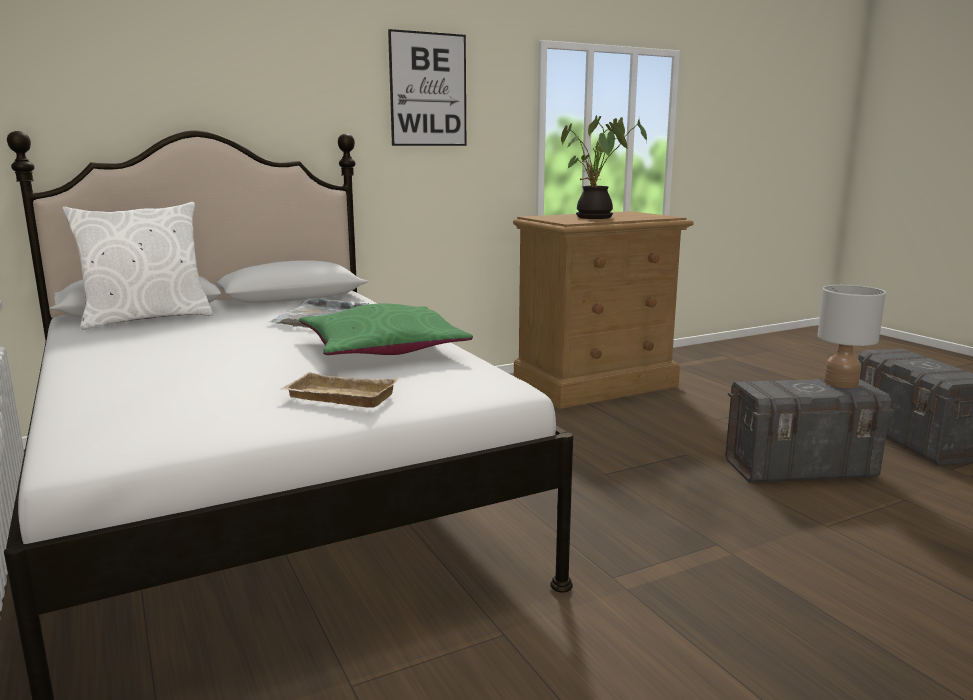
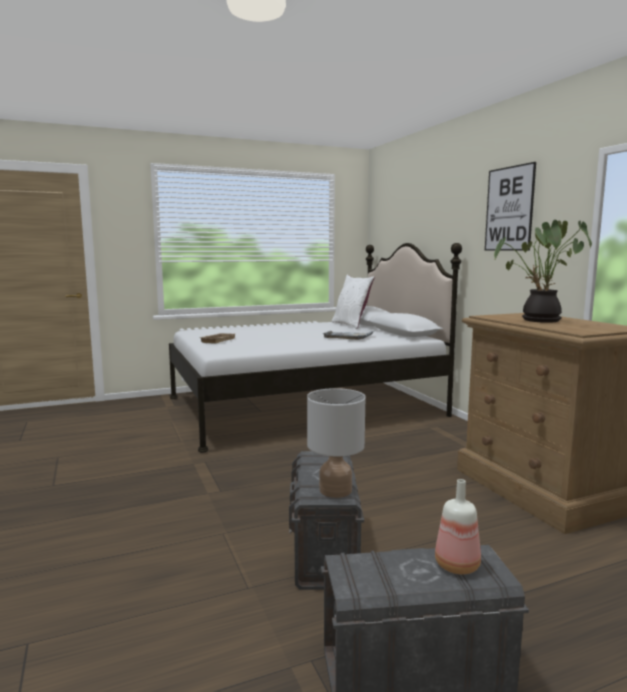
camera: 95 degrees right, 5 degrees down
(382, 349) = (284, 343): green pillow -> none
(903, 357) = (457, 564): none -> bottle

